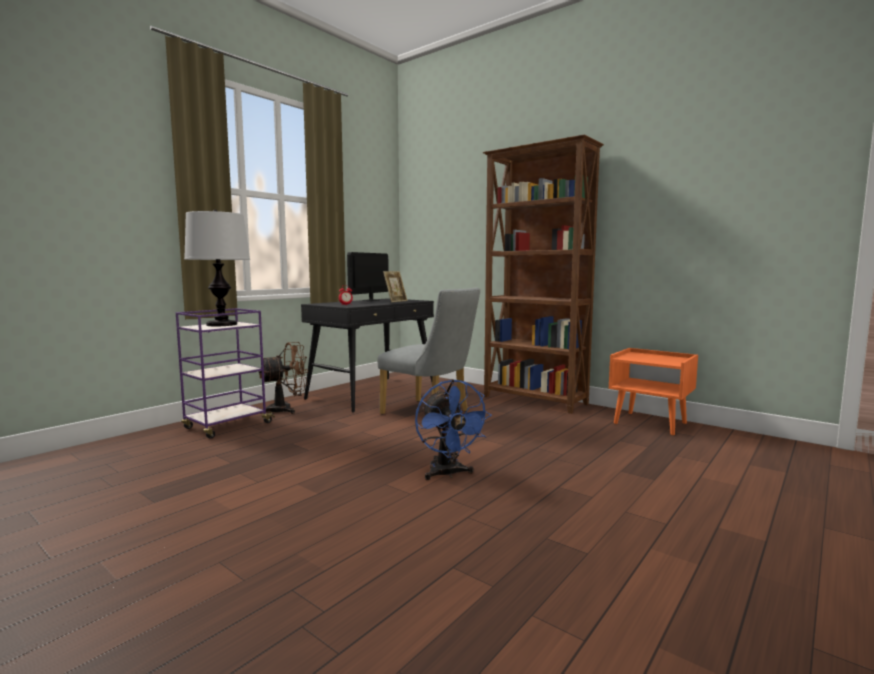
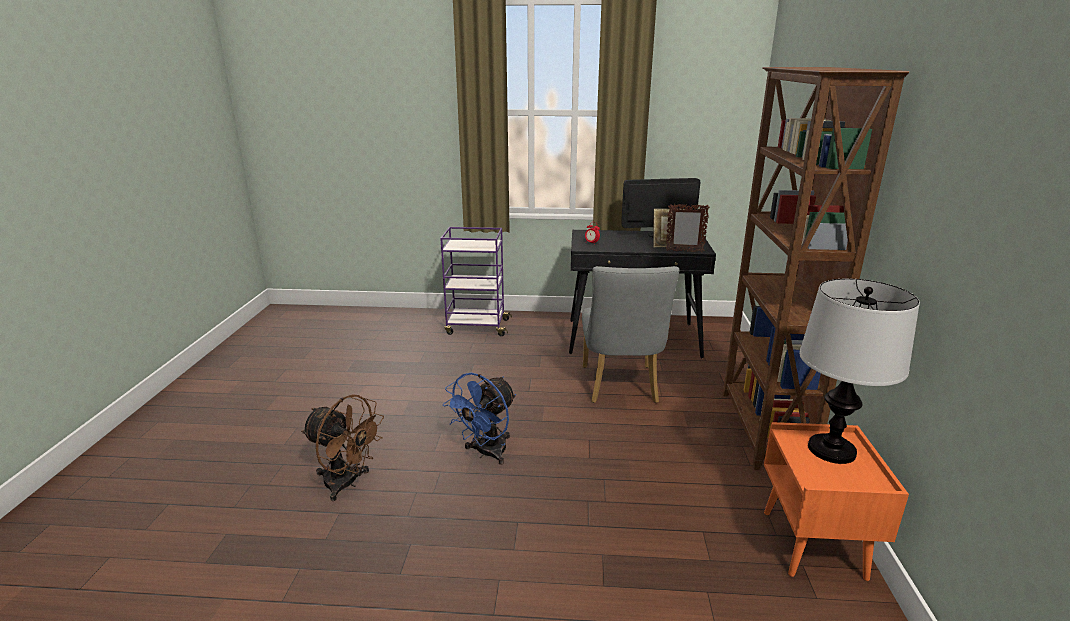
camera: 55 degrees right, 15 degrees up
(221, 324) = (475, 243): table lamp -> table lamp (831, 450)
(286, 409) = (538, 327): brown fan -> brown fan (347, 484)
(414, 301) = (684, 251): none -> picture frame

